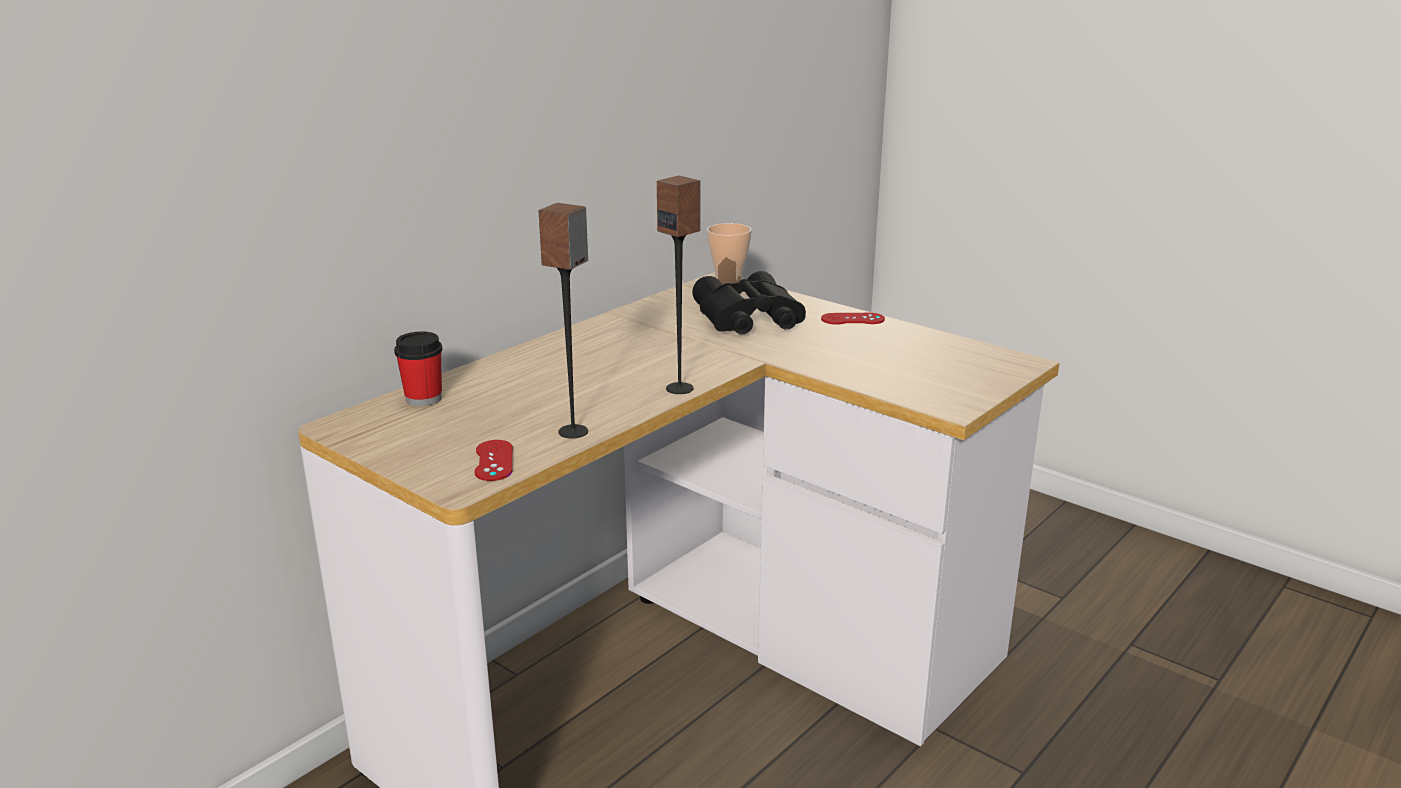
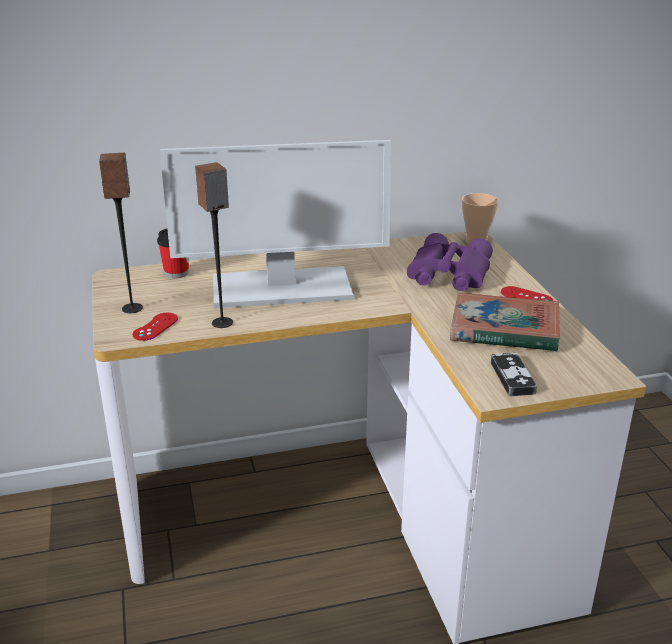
camera: 35 degrees right, 5 degrees up
(587, 380) = (280, 289): none -> monitor
(680, 388) = (327, 313): speaker -> speaker (132, 308)
(746, 319) = (447, 274): black binoculars -> purple binoculars
(877, 352) = (504, 329): none -> book
(948, 389) = (512, 377): none -> game controller

